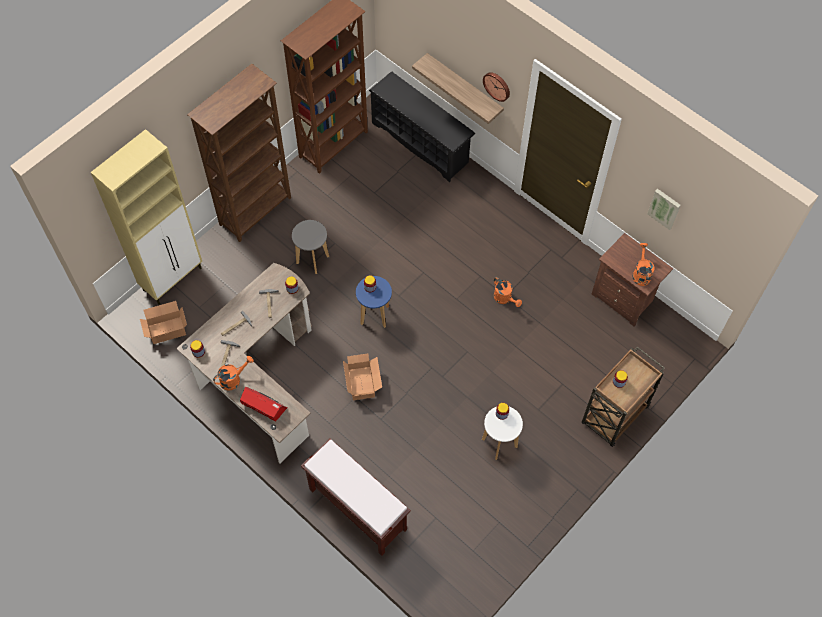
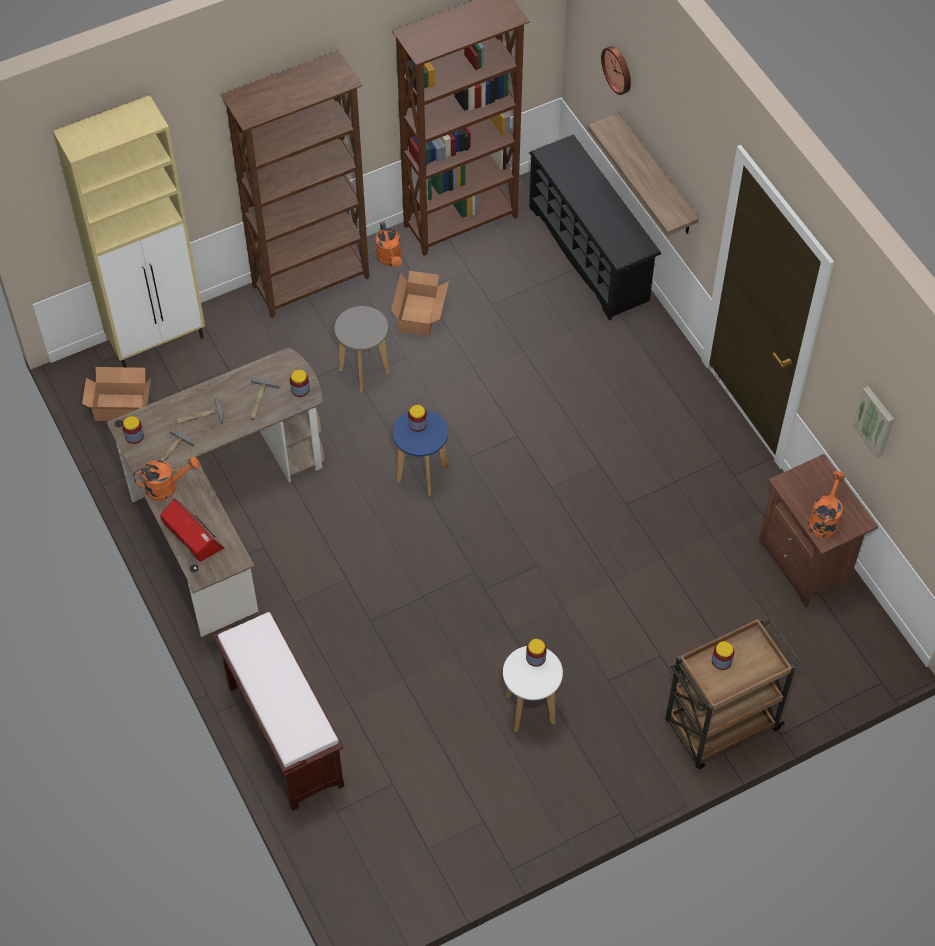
camera: 20 degrees right, 5 degrees down
(363, 382) = (365, 562): cardboard box -> cardboard box (420, 314)
(497, 85) = (694, 180): wall clock -> wall clock (618, 69)
(505, 299) = (623, 508): orange watering can -> orange watering can (390, 260)

